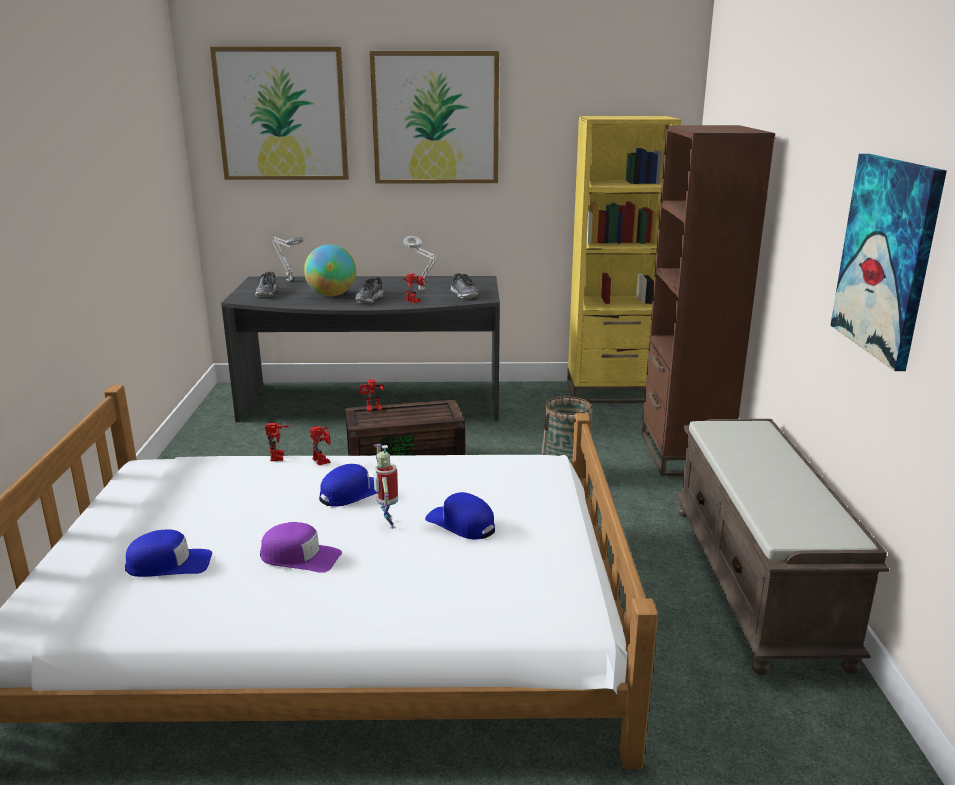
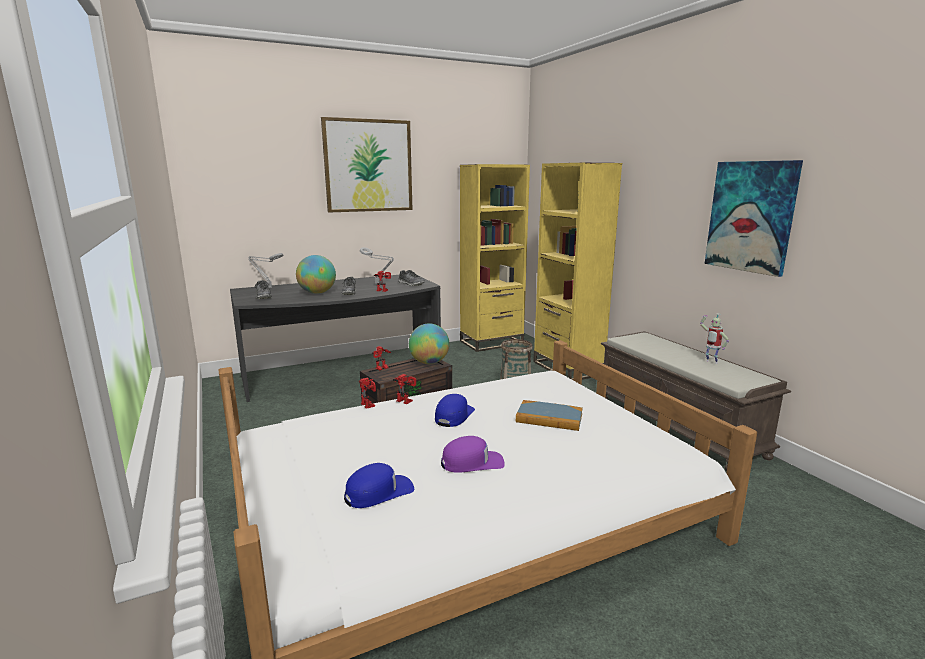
camera: 25 degrees left, 5 degrees down
(282, 114) = (254, 162): picture -> none
(387, 523) = (503, 428): toy robot -> toy robot (710, 362)
(439, 411) = (429, 362): none -> globe
(461, 524) = (549, 418): blue cap -> book
(683, 453) = (567, 368): brown bookcase -> yellow bookcase

